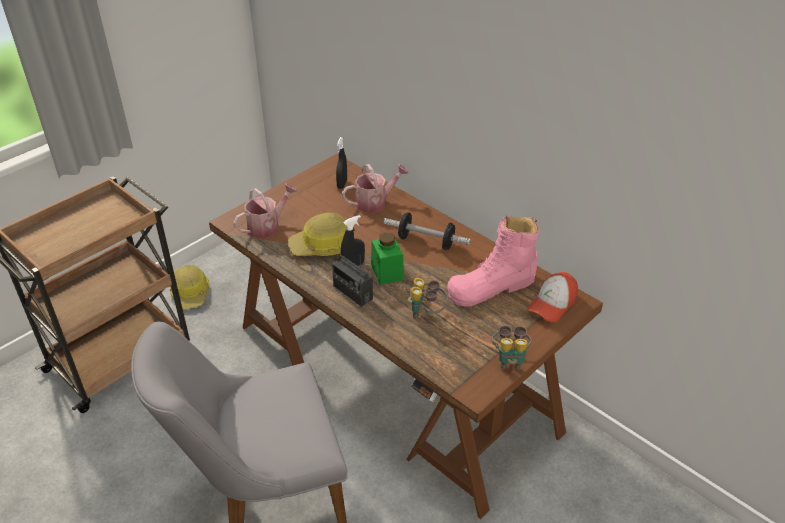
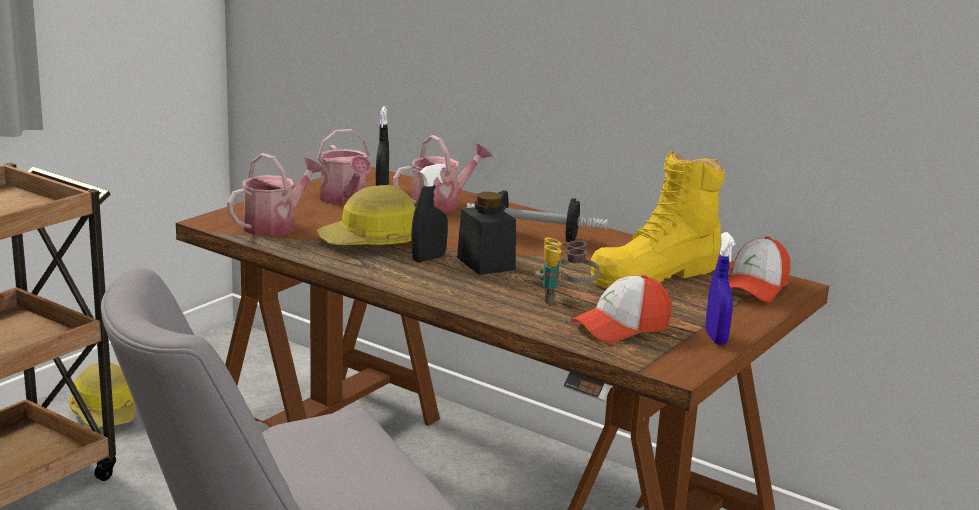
camera: 10 degrees left, 20 degrees down
(316, 197) = (345, 200): none -> watering can
(352, 292) = (438, 282): radio -> none
(387, 272) = (486, 263): green jar -> black jar
(453, 346) = (621, 328): none -> cap
(492, 287) = (655, 274): pink boot -> yellow boot
(509, 360) = (716, 338): binoculars -> blue spray bottle

